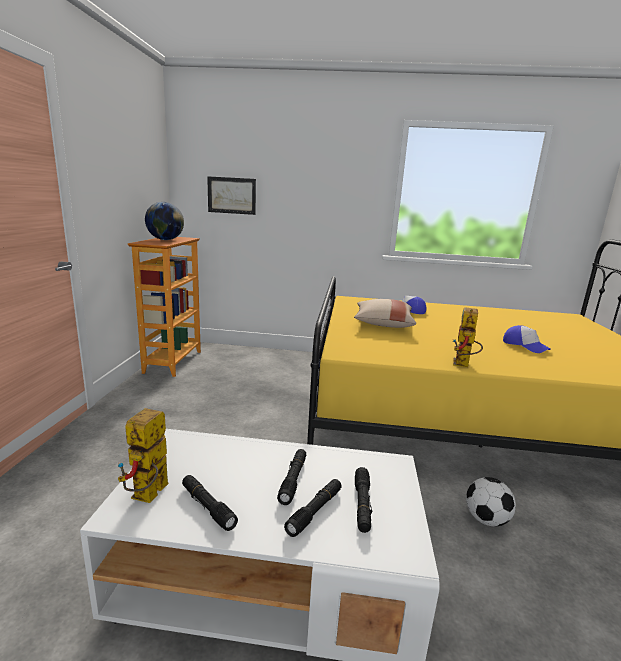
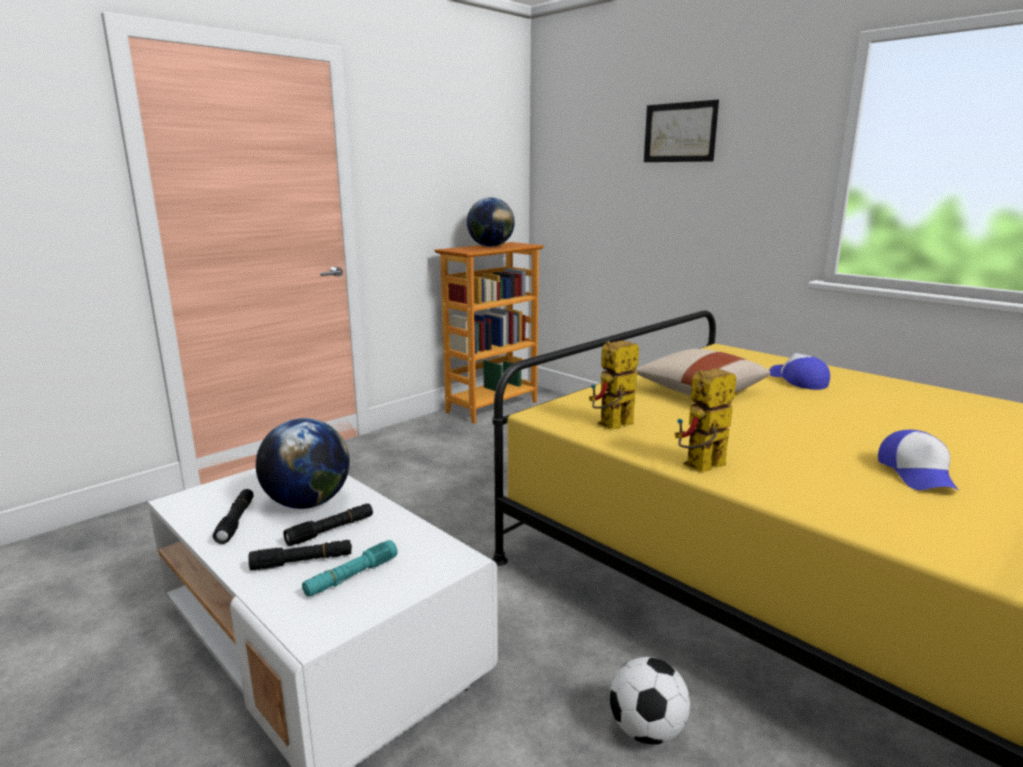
camera: 40 degrees right, 0 degrees up
(148, 497) = (213, 498): toy robot -> toy robot (612, 427)
(231, 195) = (596, 185): picture -> picture (680, 132)
(240, 467) = (307, 503): none -> globe
(362, 504) = (351, 576): black flashlight -> turquoise flashlight

